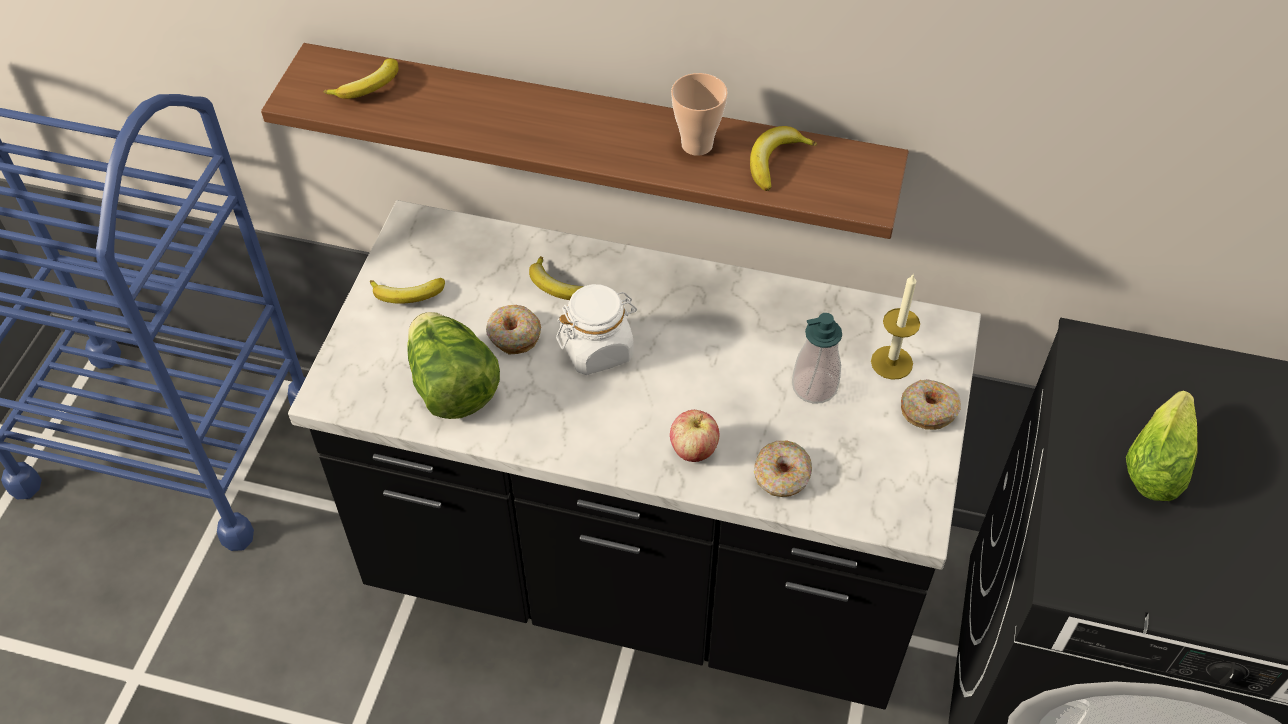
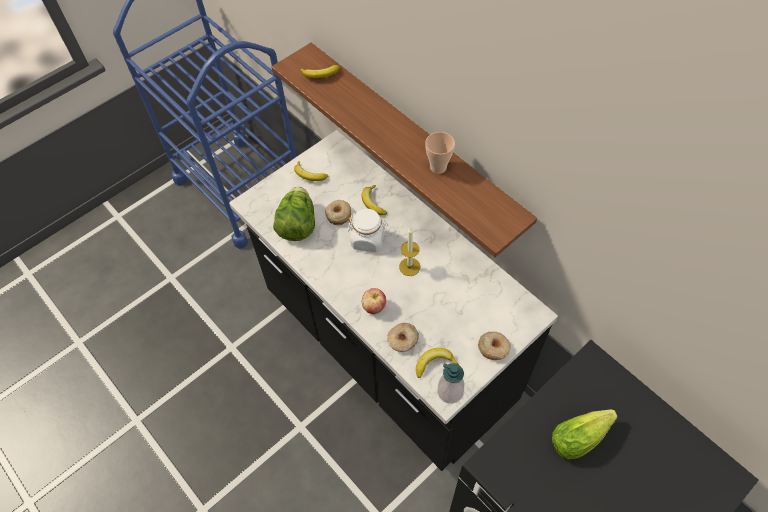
camera: 35 degrees right, 5 degrees up
(775, 161) = (467, 192): banana -> banana (434, 363)
(814, 386) = (449, 308): soap dispenser -> soap dispenser (450, 392)
(891, 362) = (494, 316): candle -> candle (409, 266)

